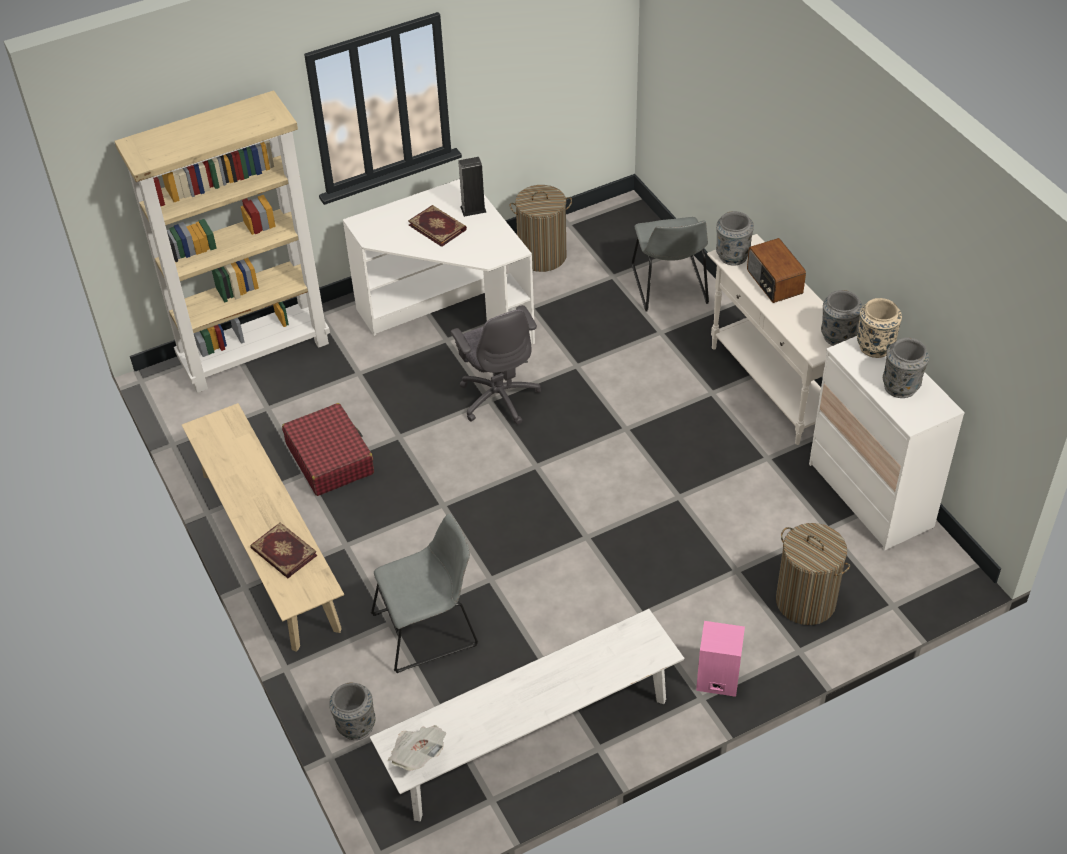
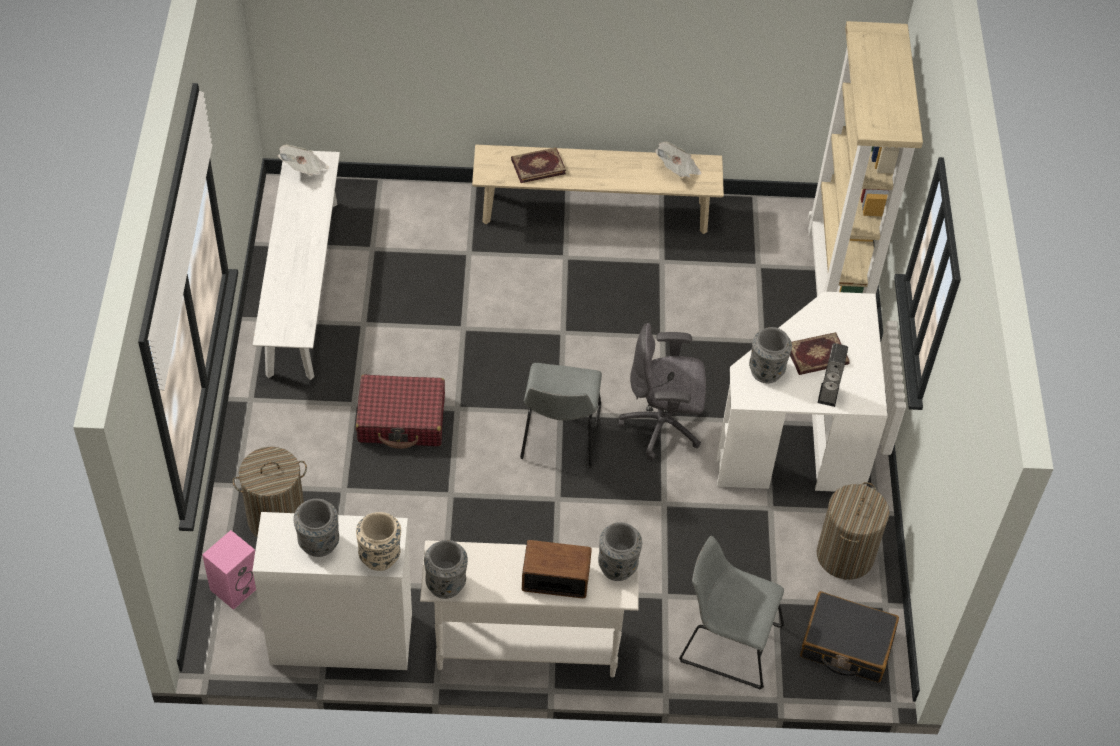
camera: 115 degrees right, 5 degrees up
(222, 447) = (677, 169): none -> newspaper
(330, 458) = (668, 283): red suitcase -> red suitcase (402, 419)
(355, 726) = (394, 200): grey vase -> grey vase (766, 370)
(429, 628) = (445, 272): grey chair -> grey chair (560, 436)
(618, 231) = (846, 644): none -> black suitcase
(716, 679) = (258, 418): pink speaker -> pink speaker (235, 586)

